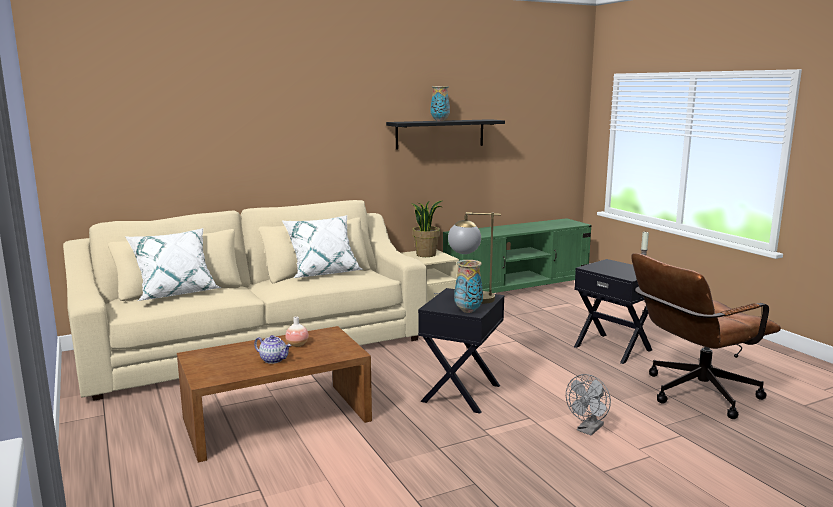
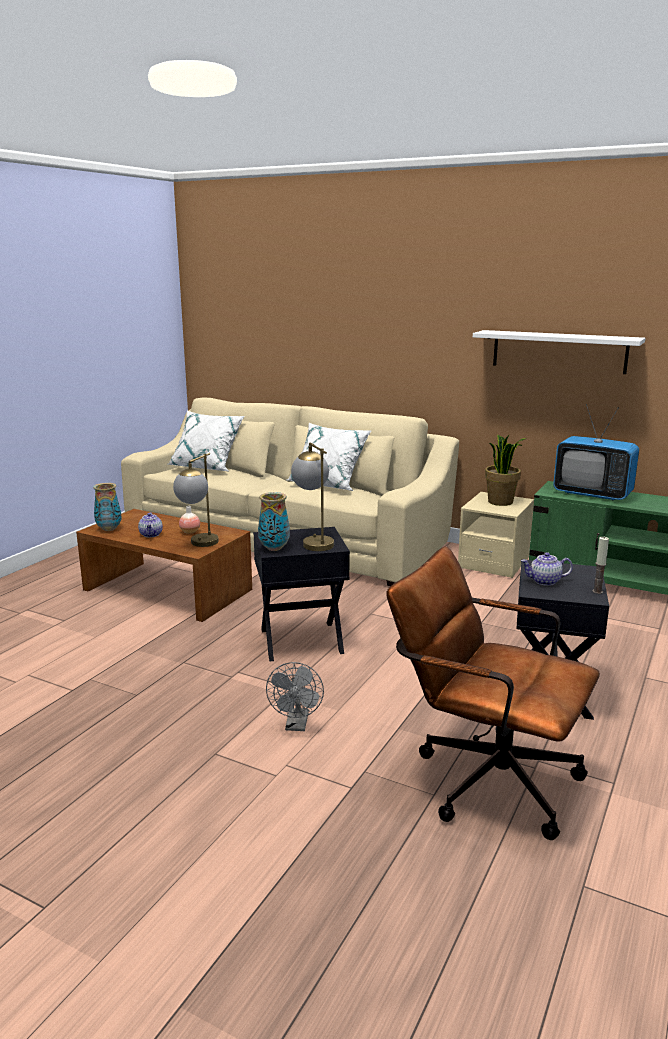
camera: 55 degrees right, 5 degrees up
(339, 348) = (199, 545): none -> table lamp
(440, 121) = (549, 334): vase -> vase (109, 529)
(440, 134) = (559, 351): black shelf -> white shelf
(485, 231) = (592, 494): none -> television
(588, 430) = (297, 725): grey fan -> grey fan turned 90 degrees counterclockwise
(616, 272) = (544, 581): none -> teapot

